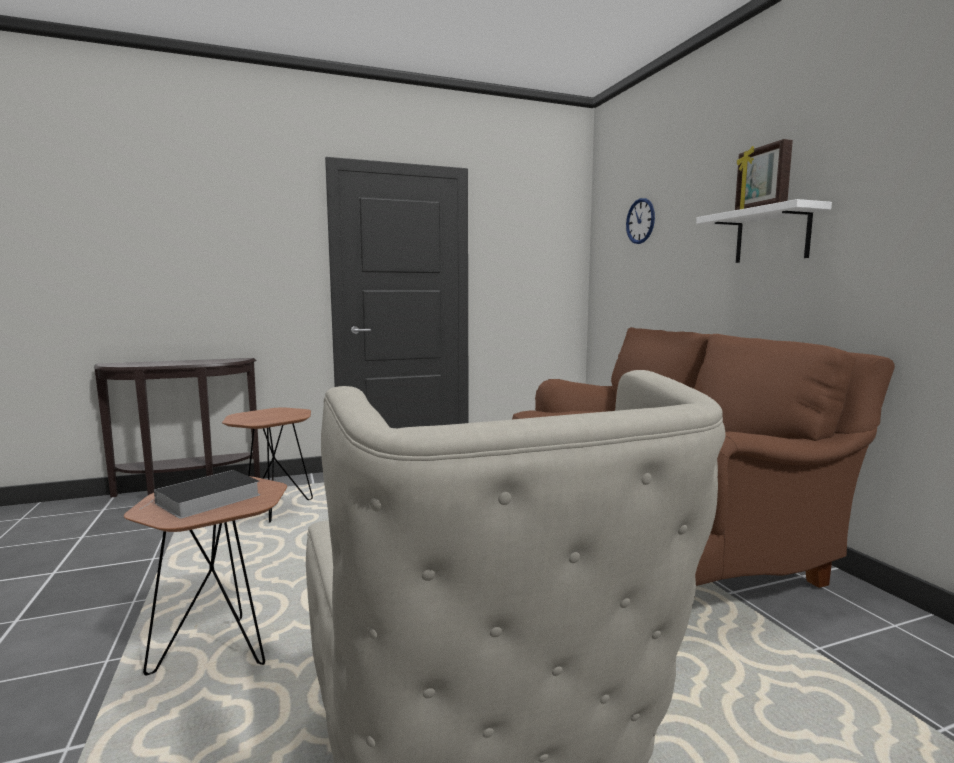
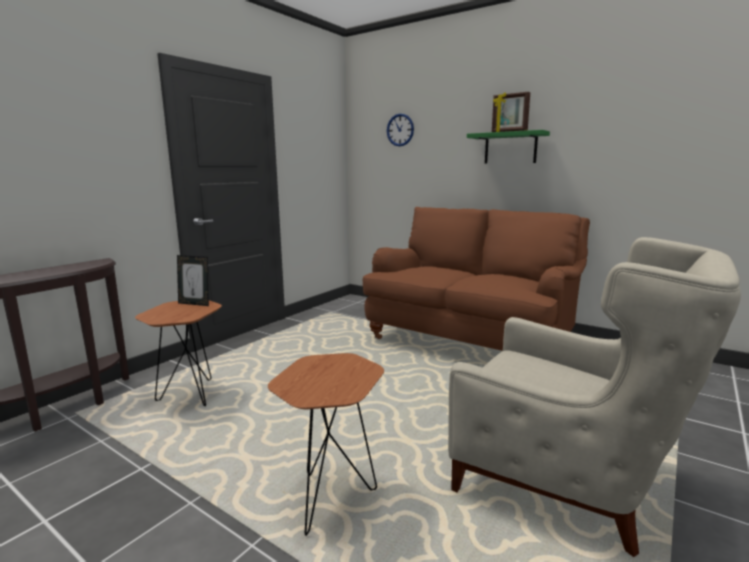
camera: 35 degrees left, 5 degrees up
(206, 500) = (328, 378): book -> none
(292, 412) = (195, 303): none -> picture frame
(772, 236) = (510, 148): white shelf -> green shelf

